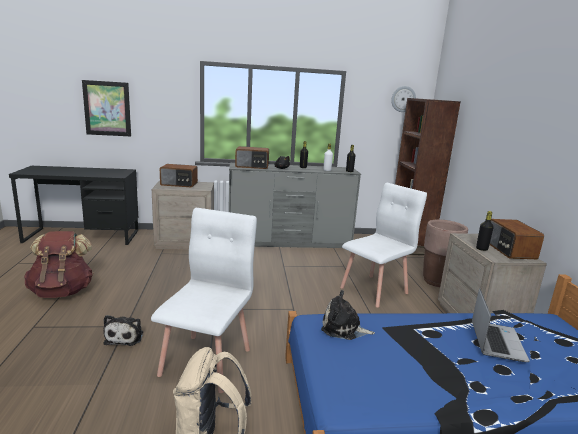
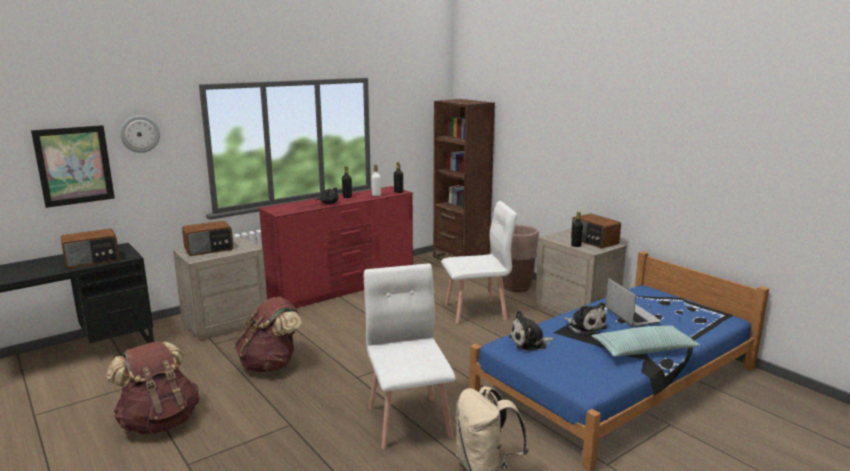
camera: 30 degrees left, 0 degrees up
(125, 337) = (304, 433): plush toy -> plush toy (584, 326)
(173, 278) = (271, 365): none -> brown backpack
(252, 166) = (294, 207): radio -> radio (92, 260)
(290, 242) = (344, 288): grey dresser -> red dresser
(374, 290) = (476, 311): white chair -> white chair turned 60 degrees clockwise
(403, 99) = (426, 101): wall clock -> wall clock (140, 134)
(468, 387) = (643, 350): none -> pillow

